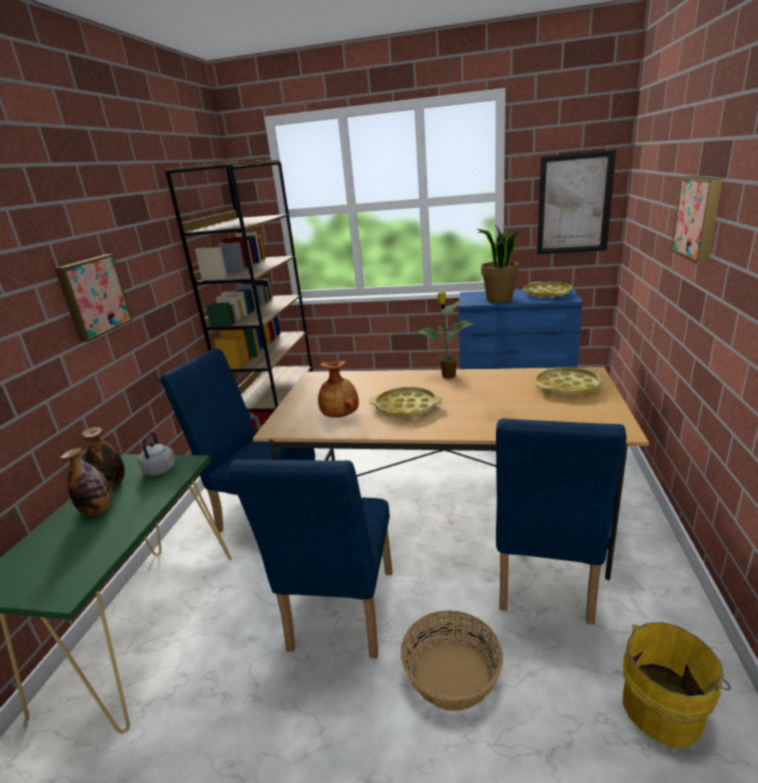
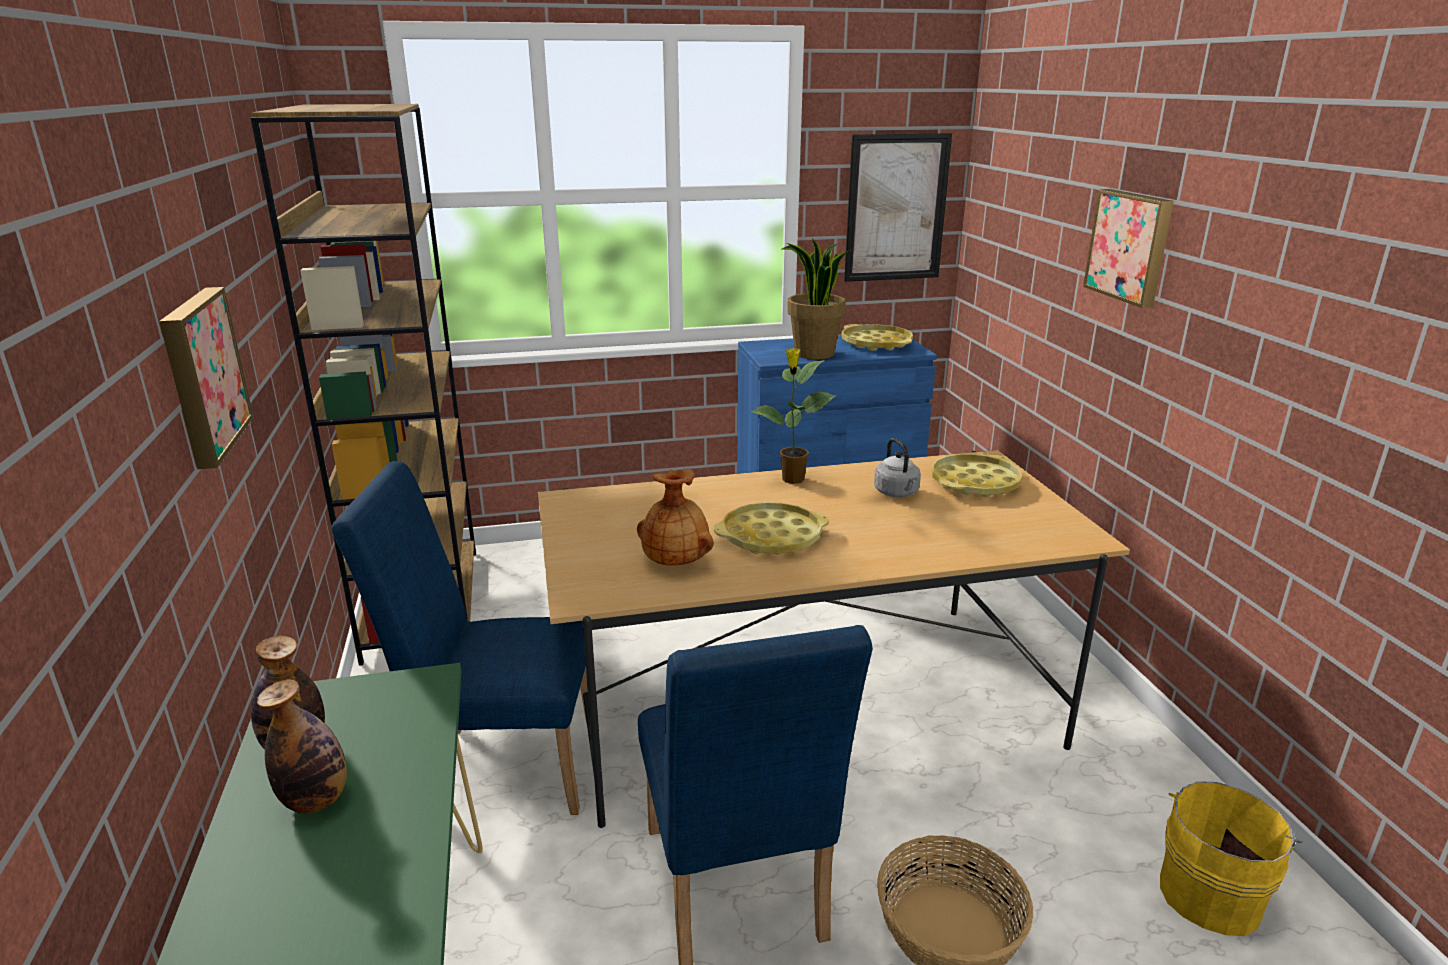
camera: 25 degrees left, 0 degrees up
(158, 471) = (380, 706): grey kettle -> grey kettle (897, 493)
(544, 583) = (995, 773): blue chair -> none

